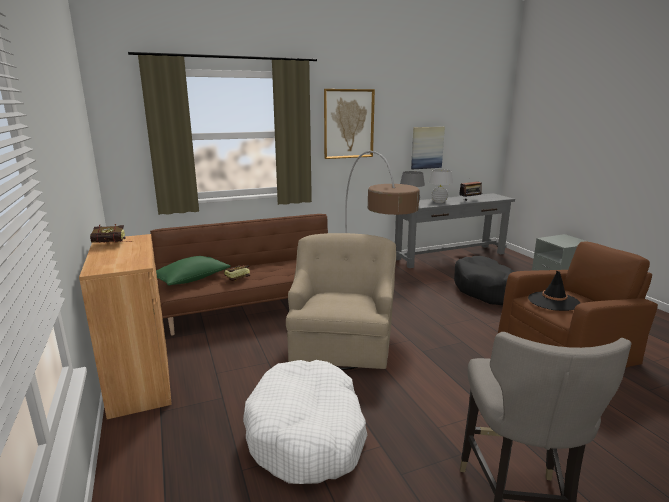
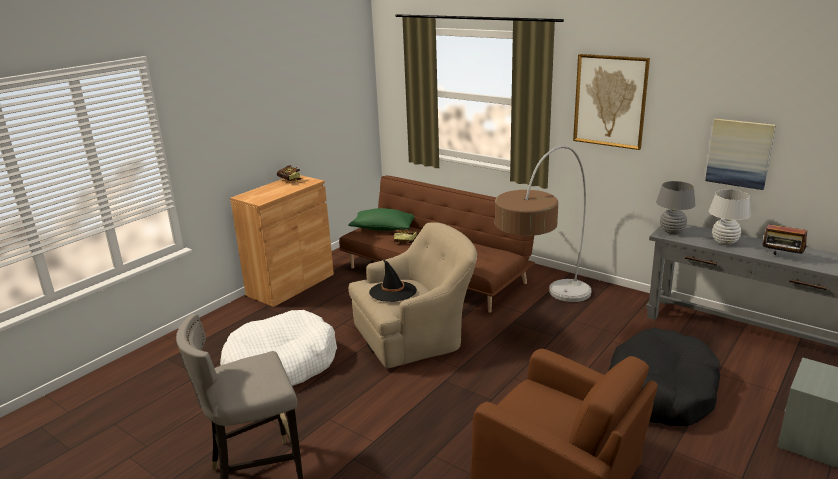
camera: 60 degrees right, 5 degrees up
(553, 301) = (536, 402): black hat -> black hat (392, 292)

